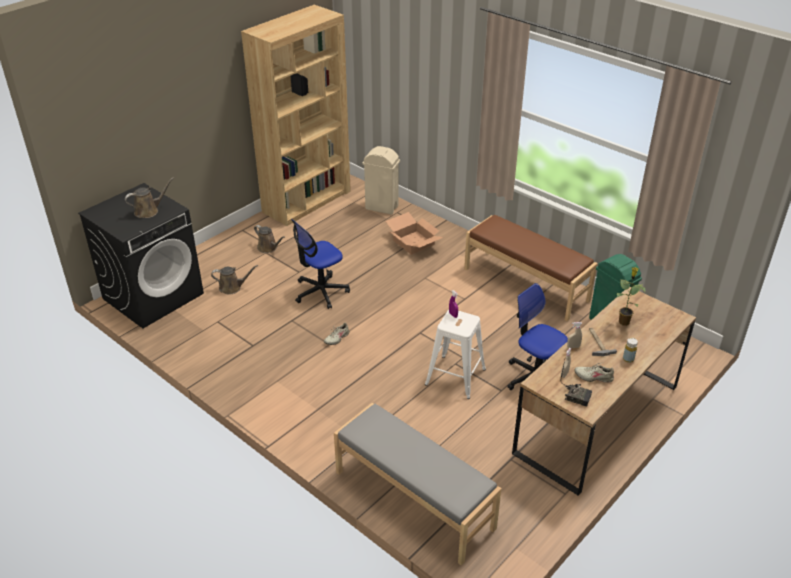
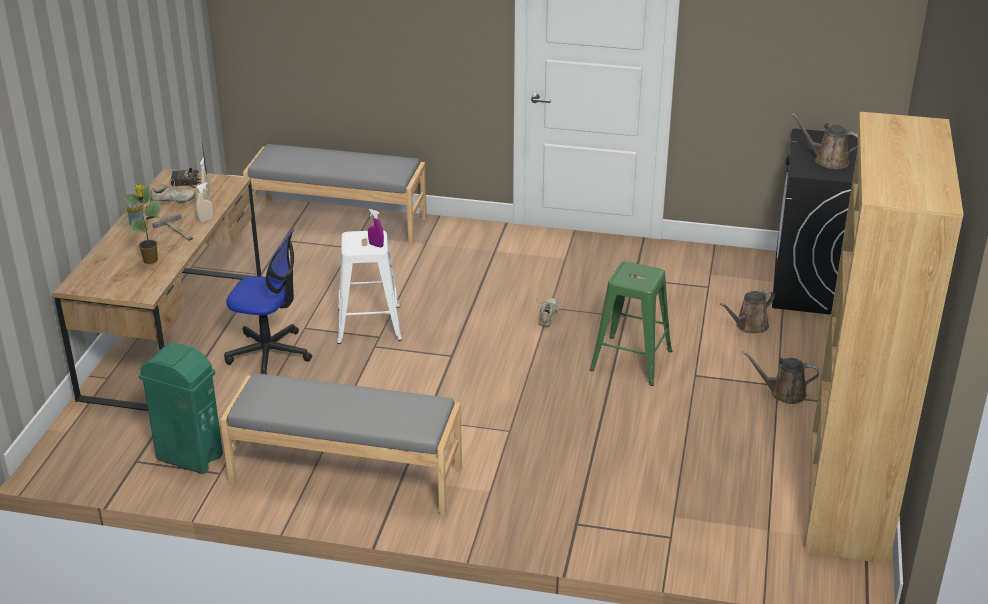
camera: 150 degrees right, 5 degrees down
(149, 211) = (827, 161): brown watering can -> brown watering can turned 90 degrees clockwise
(320, 292) = (632, 360): office chair -> green stool
(381, 207) = (708, 537): beige trash can -> none
(414, 242) = (580, 485): cardboard box -> none
(526, 284) = (345, 476): brown bench -> grey bench

